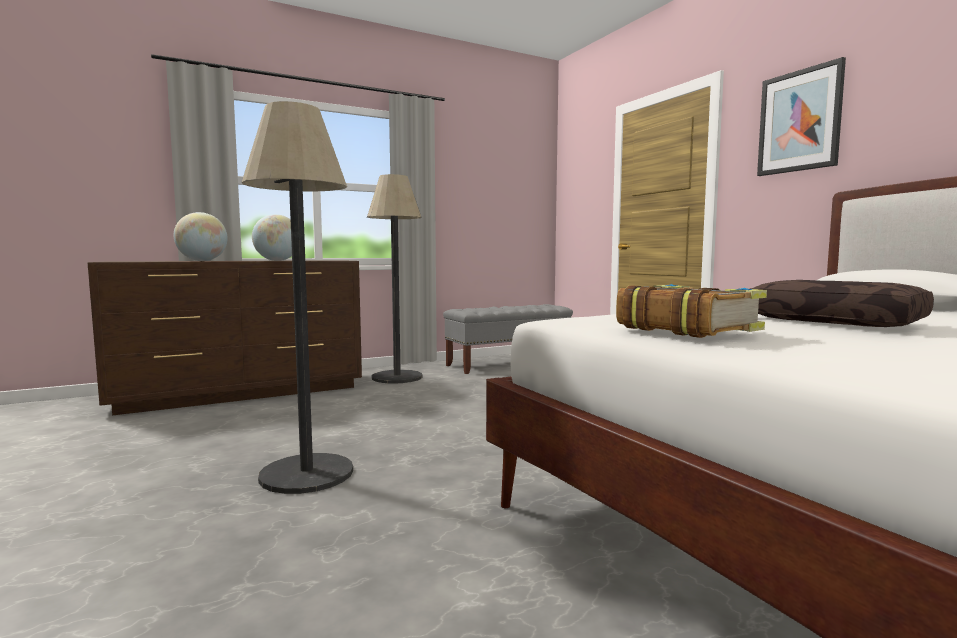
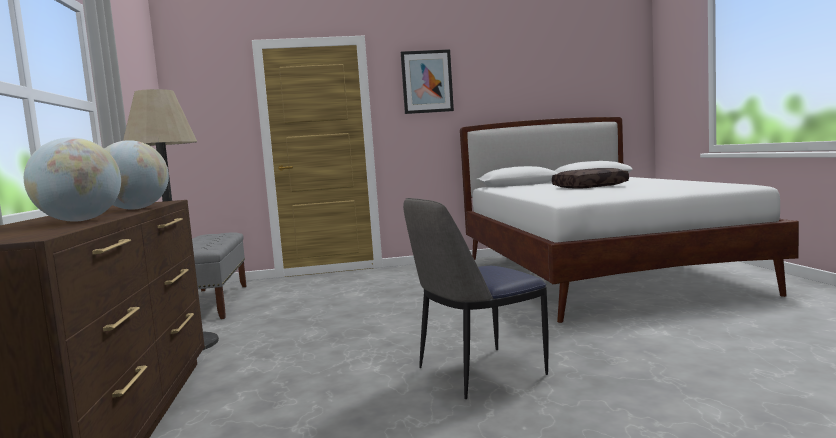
camera: 70 degrees left, 0 degrees up
(307, 474) = (478, 372): floor lamp -> chair
(686, 328) = (625, 191): book -> none

